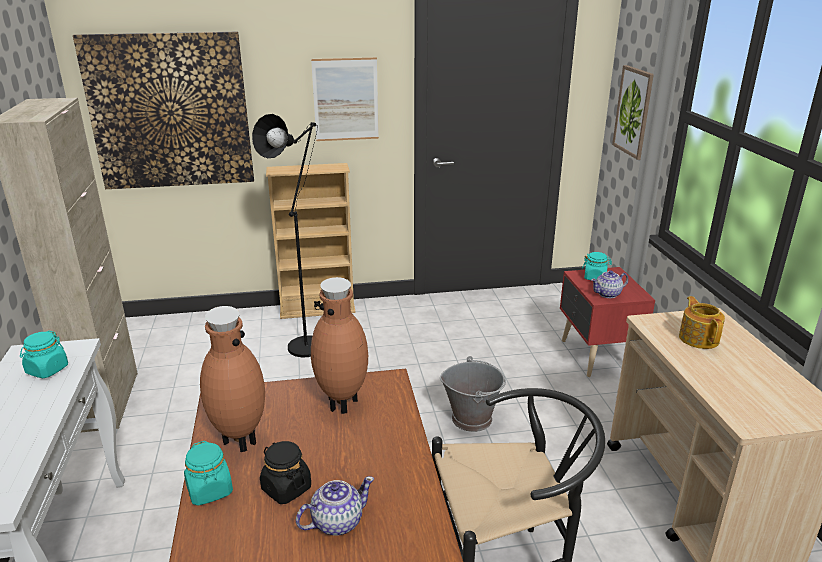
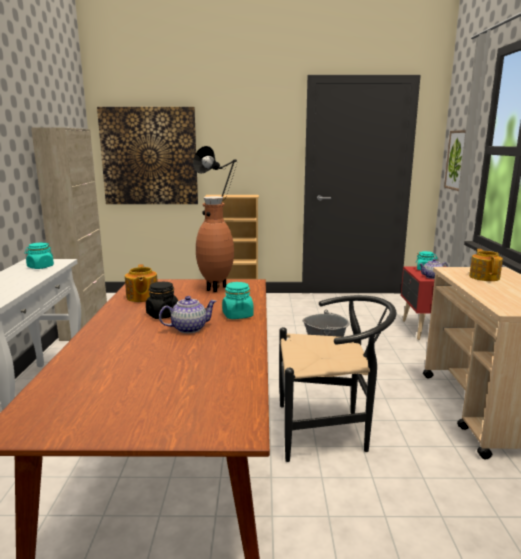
camera: 10 degrees right, 10 degrees down
(210, 490) = (114, 312): turquoise jar -> turquoise jar (238, 315)
(238, 441) = (142, 297): brown vase -> teapot
(345, 99) = (260, 152): picture -> none

